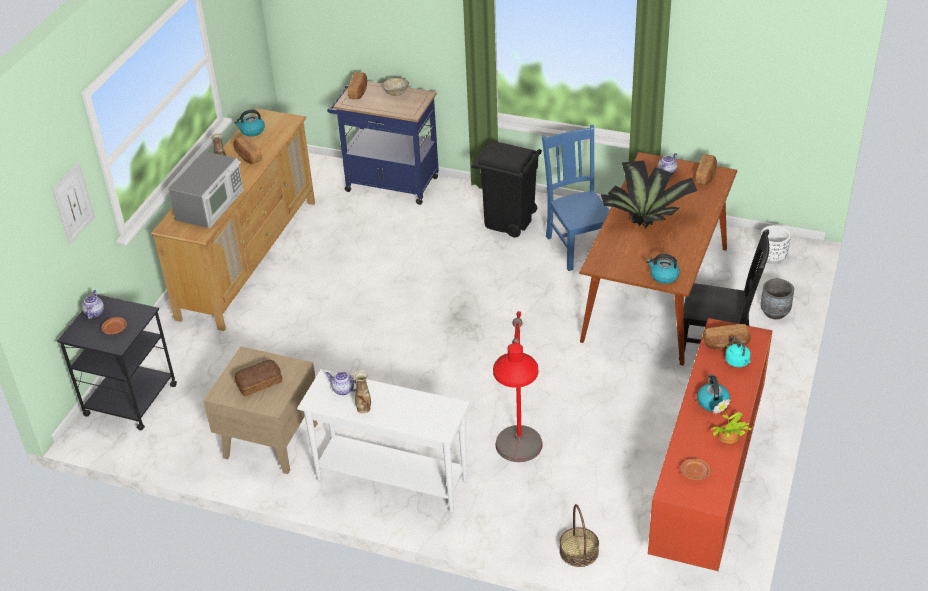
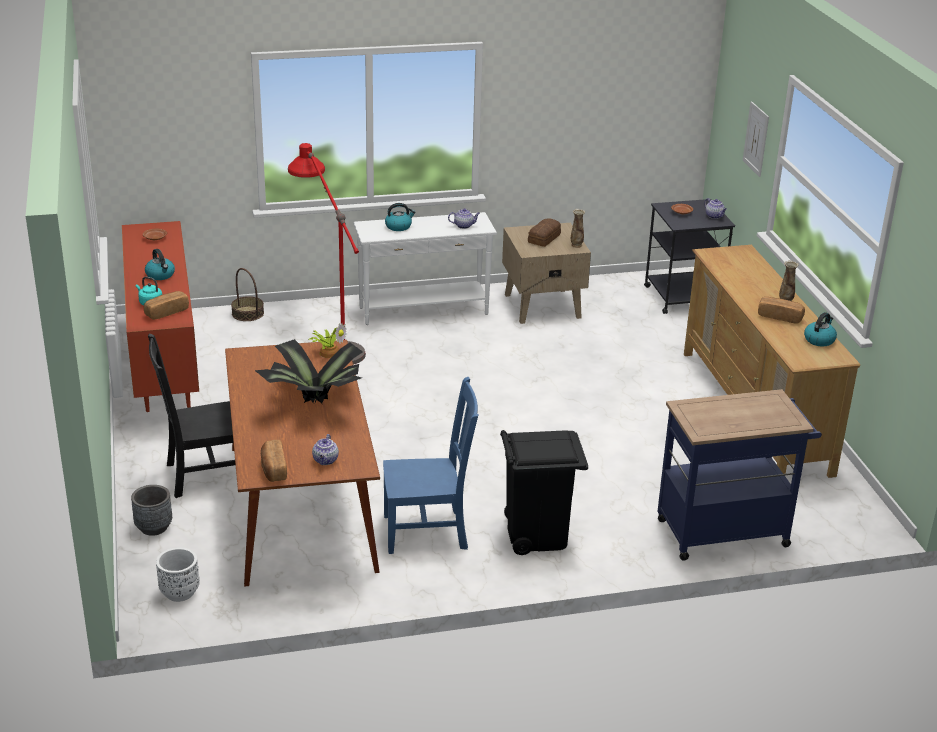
camera: 145 degrees right, 10 degrees down
(211, 205) = (738, 273): microwave -> none
(359, 91) = (782, 414): bread -> none
(364, 408) = (435, 221): vase -> vase (576, 245)
(395, 93) = (737, 424): bowl -> none
(578, 246) = (428, 531): blue chair -> blue chair turned 45 degrees counterclockwise
(663, 276) = (259, 356): kettle -> kettle (399, 226)
(728, 436) = (138, 260): potted plant -> potted plant (329, 352)

